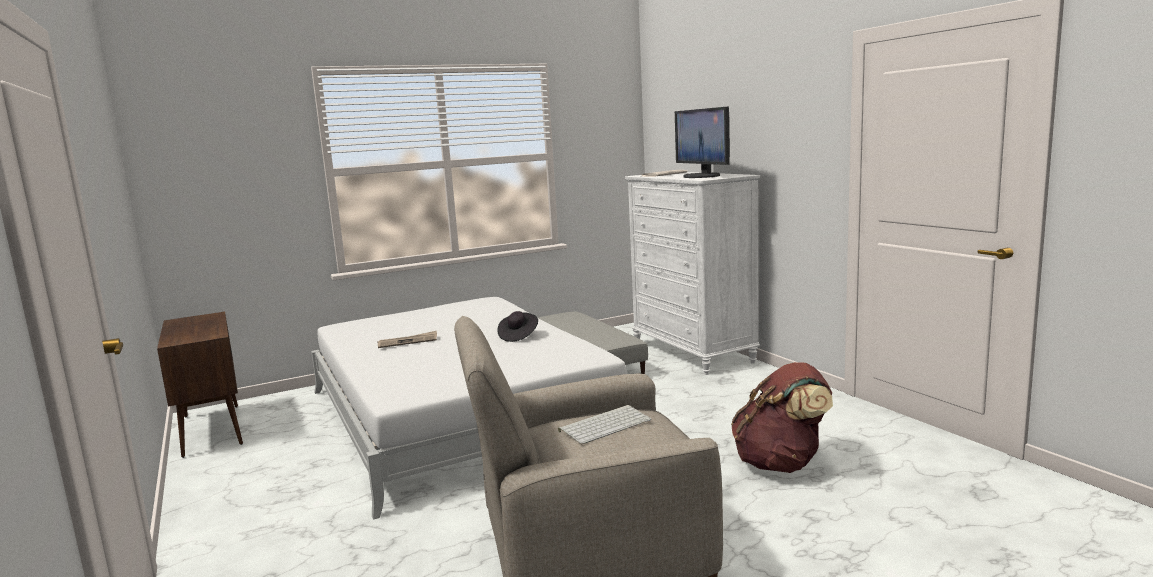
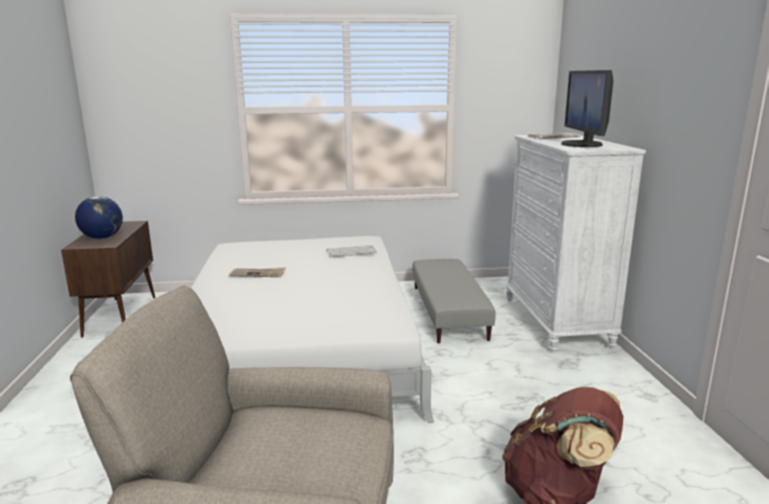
camera: 20 degrees right, 5 degrees up
(193, 332) = (102, 237): none -> globe
(518, 336) = (351, 286): black hat -> none
(605, 425) = (303, 430): keyboard -> keyboard (352, 251)

